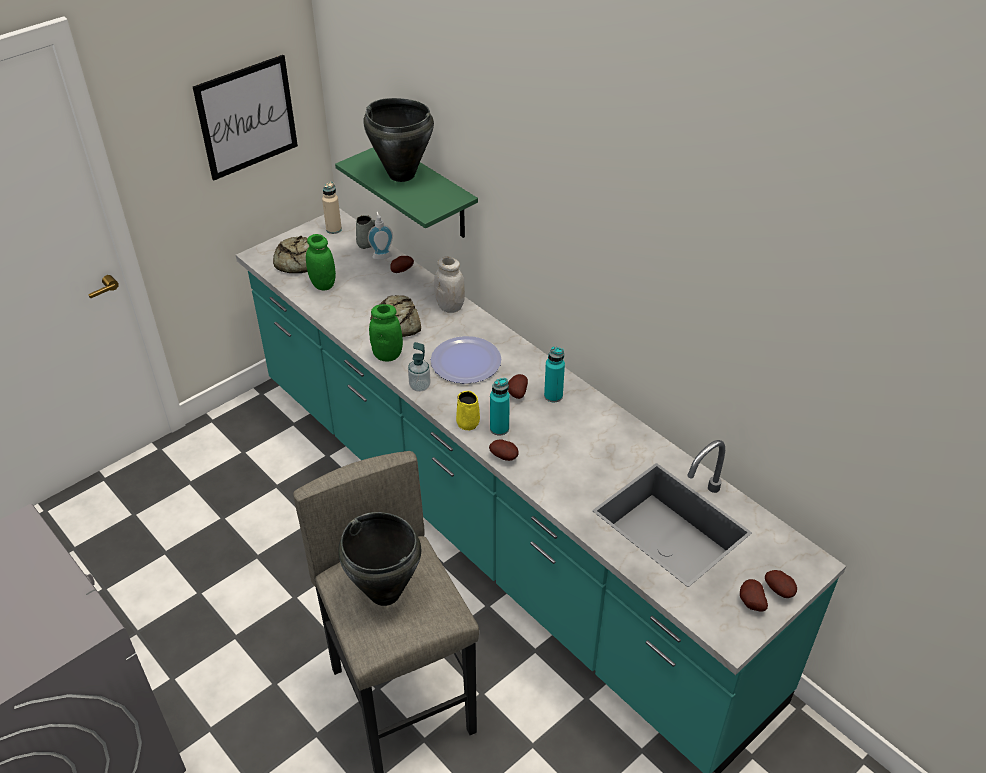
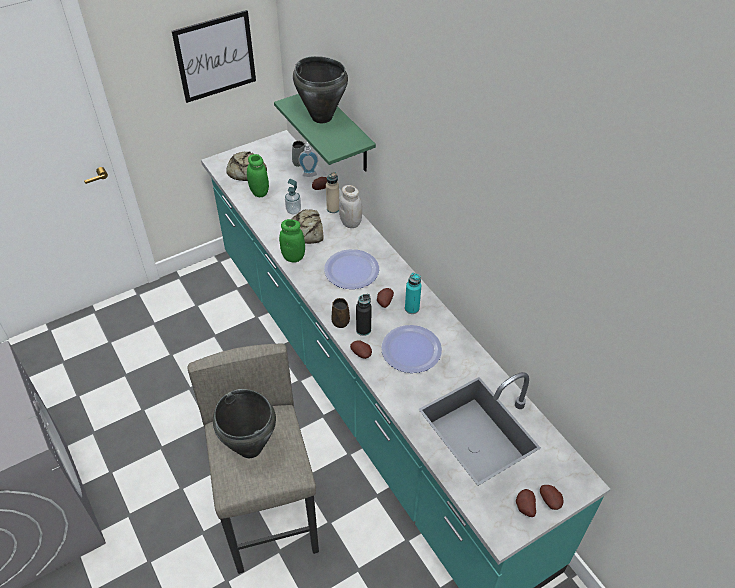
camera: 10 degrees right, 5 degrees up
(334, 229) = (278, 147): beige bottle -> beige bottle (333, 209)
(420, 386) = (311, 286): soap dispenser -> soap dispenser (293, 210)
(467, 422) = (340, 321): yellow mug -> brown mug
(499, 428) = (363, 330): turquoise bottle -> black bottle
(565, 443) = (411, 350): none -> plate

